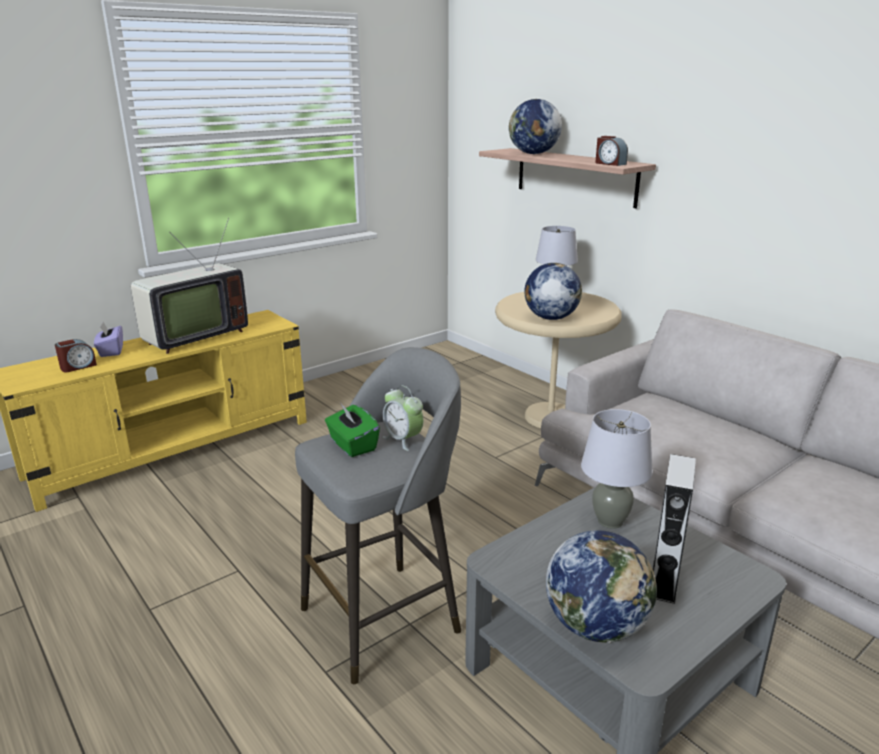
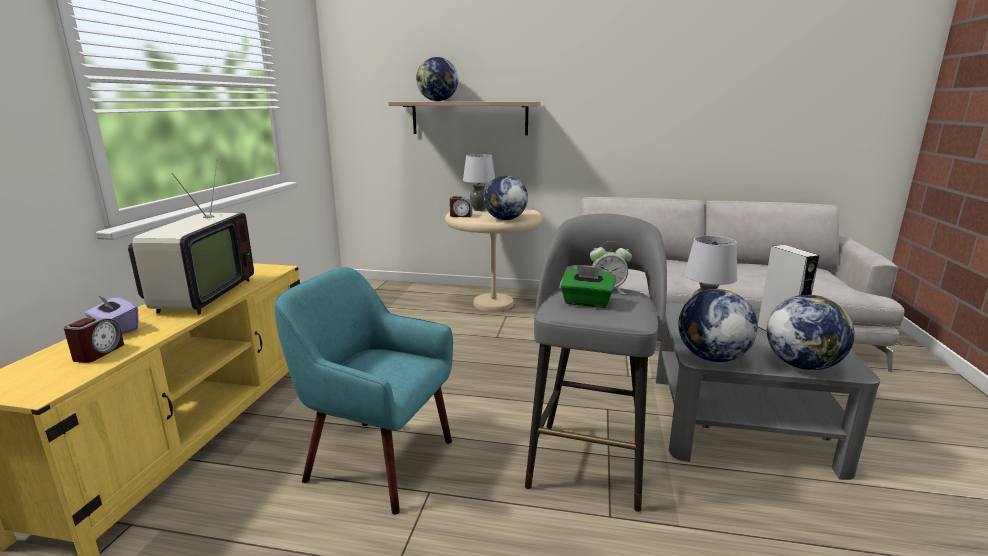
camera: 40 degrees left, 5 degrees down
(241, 527) = (378, 460): none -> turquoise armchair
(510, 565) = (711, 357): none -> globe
(610, 163) = (516, 101): alarm clock -> alarm clock (461, 215)

